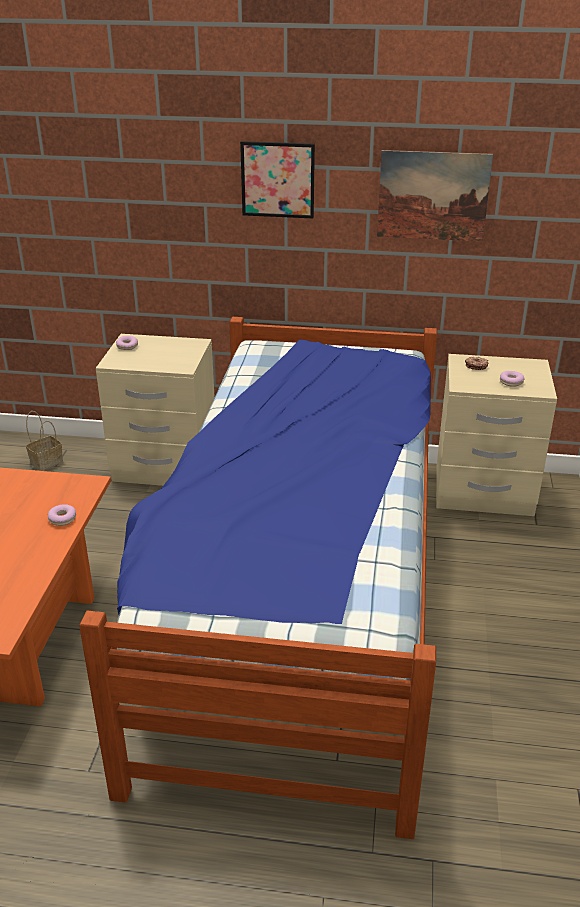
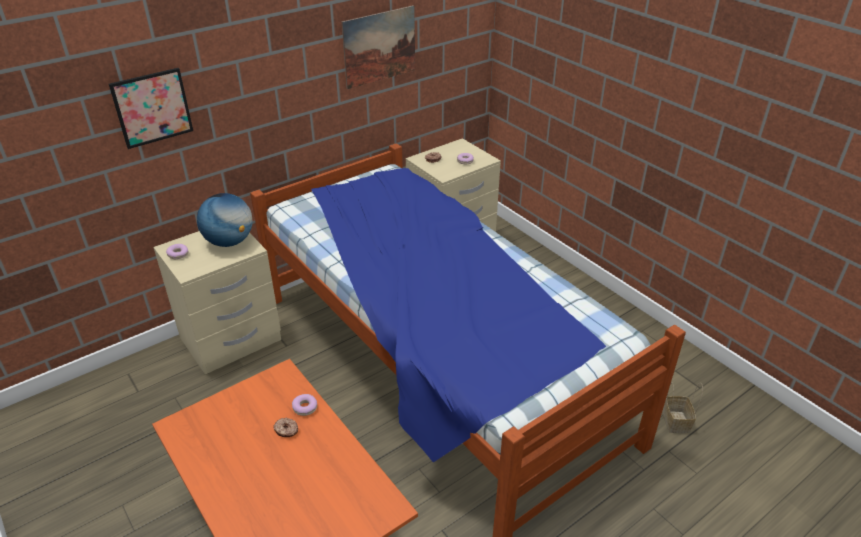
camera: 45 degrees left, 5 degrees up
(25, 526) = (286, 430): none -> donut
(47, 461) = (124, 392): basket -> basket (675, 421)
(176, 354) = (229, 242): none -> globe
(277, 179) = (268, 66): picture -> picture (152, 108)

